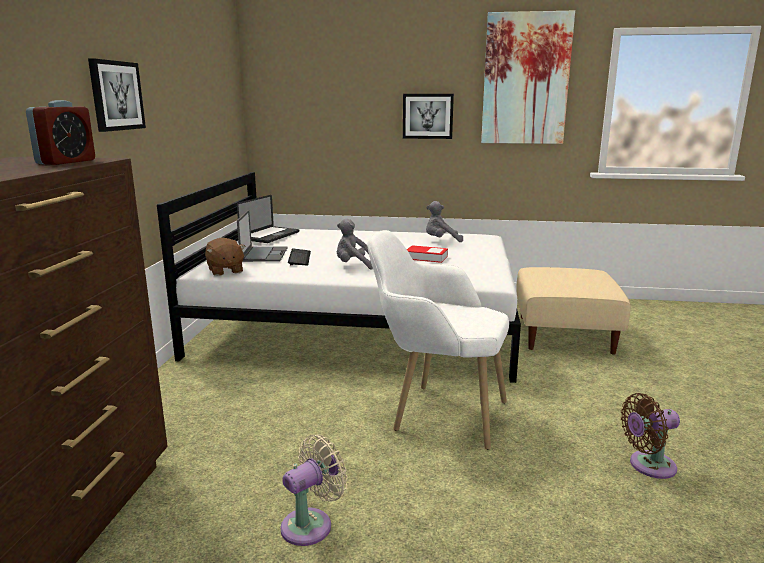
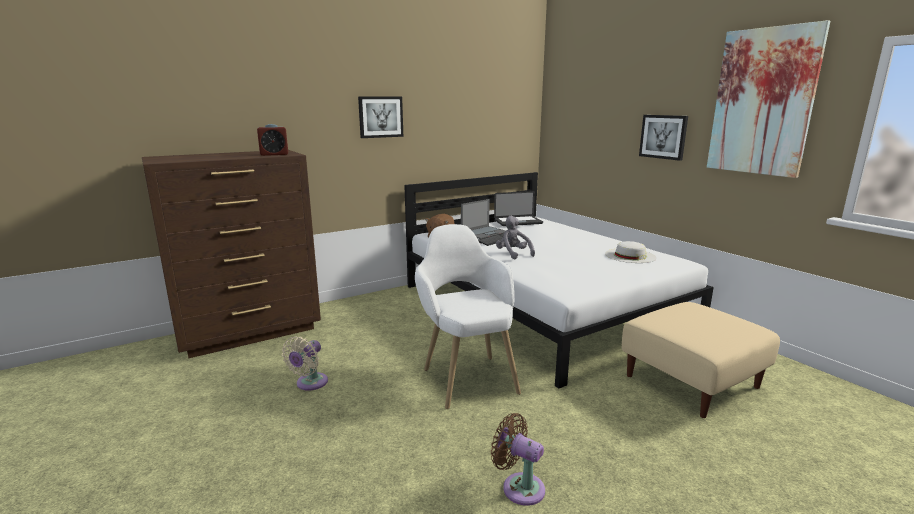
camera: 50 degrees right, 0 degrees up
(311, 524) = (309, 384): beige fan -> beige fan turned 105 degrees clockwise
(426, 257) = (577, 263): book -> none
(441, 241) = (630, 255): grey plush toy -> white hat

